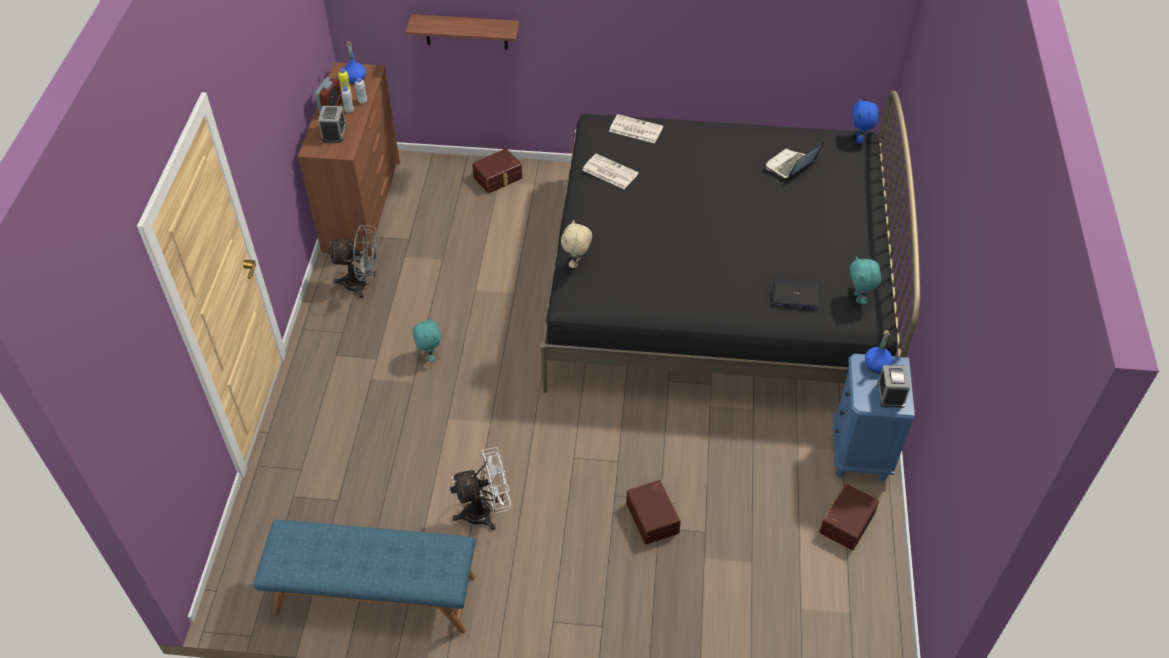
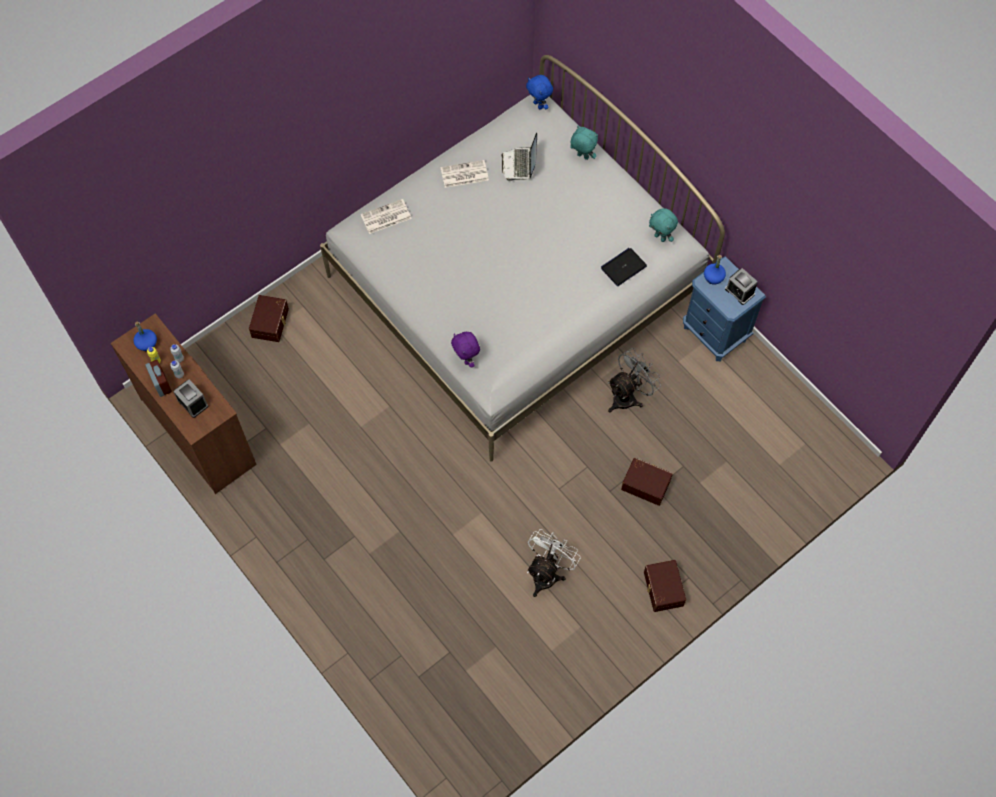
camera: 45 degrees left, 15 degrees up
(362, 284) = (275, 491): grey fan -> grey fan (628, 396)
(374, 596) = (544, 686): blue bench -> none
(429, 355) = (388, 502): turquoise plush toy -> turquoise plush toy (582, 157)
(466, 32) = (205, 239): shelf -> none
(577, 263) = (466, 359): beige plush toy -> purple plush toy
(609, 172) = (408, 268): newspaper -> newspaper (464, 174)
(717, 288) = (517, 287): black bed -> white bed
(845, 522) = (750, 388): brown storage box -> brown storage box (662, 589)

